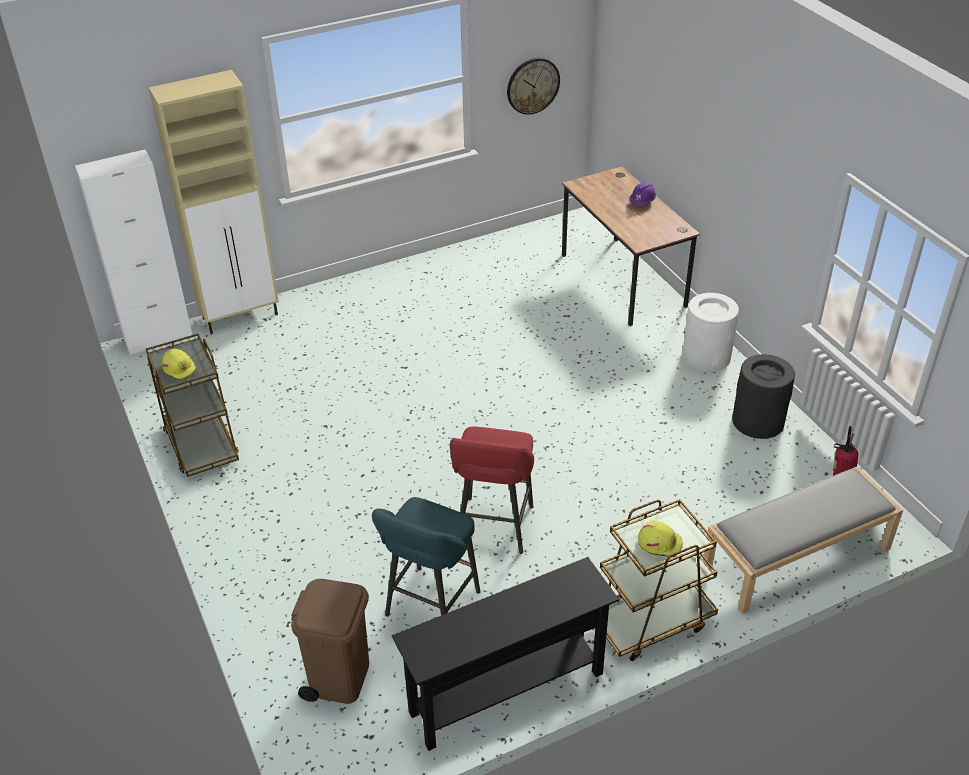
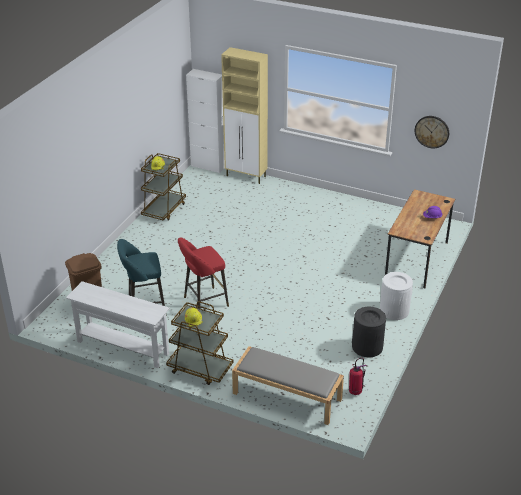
camera: 50 degrees right, 5 degrees down
(507, 693) = (122, 348): black console table -> white console table

